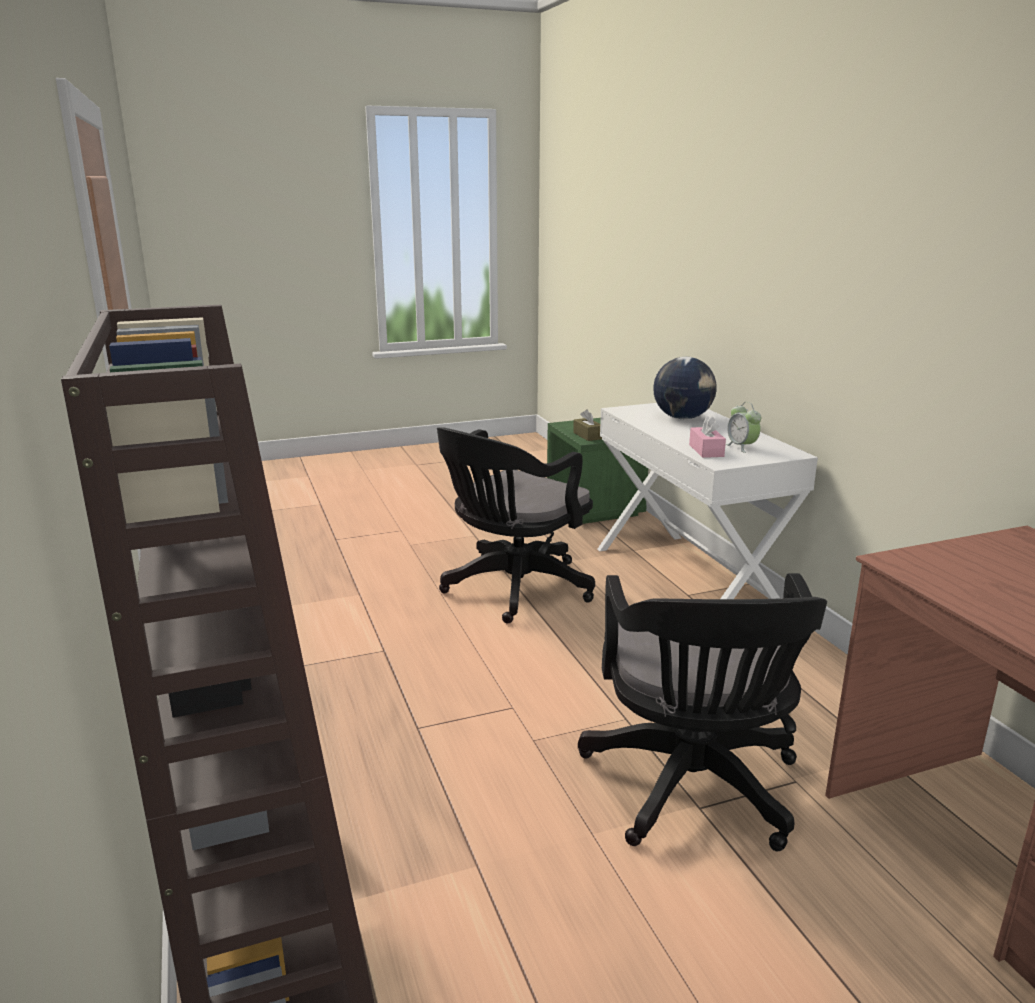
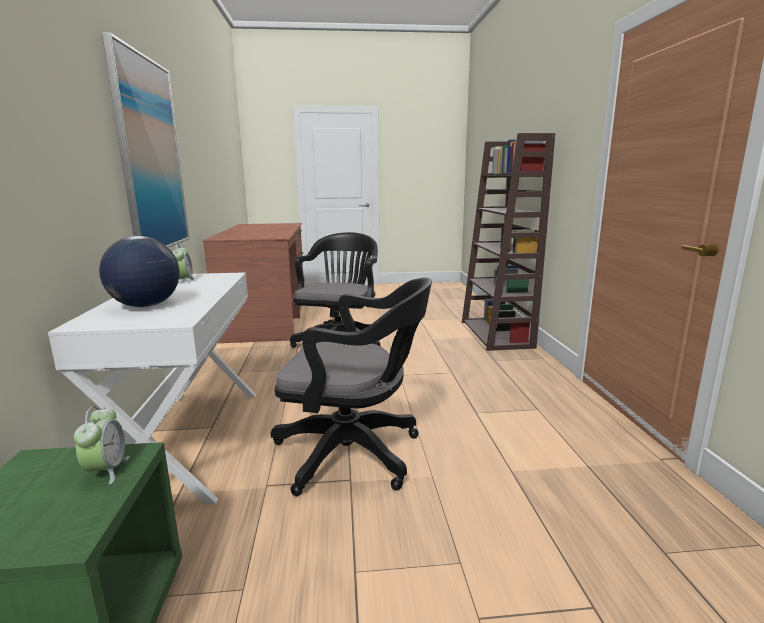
camera: 165 degrees left, 5 degrees down
(512, 590) = (355, 454): black office chair -> black office chair turned 45 degrees clockwise
(587, 436) = (106, 470): brown tissue box -> alarm clock
(706, 450) = (217, 280): pink tissue box -> none
(879, 304) = (150, 156): none -> picture

